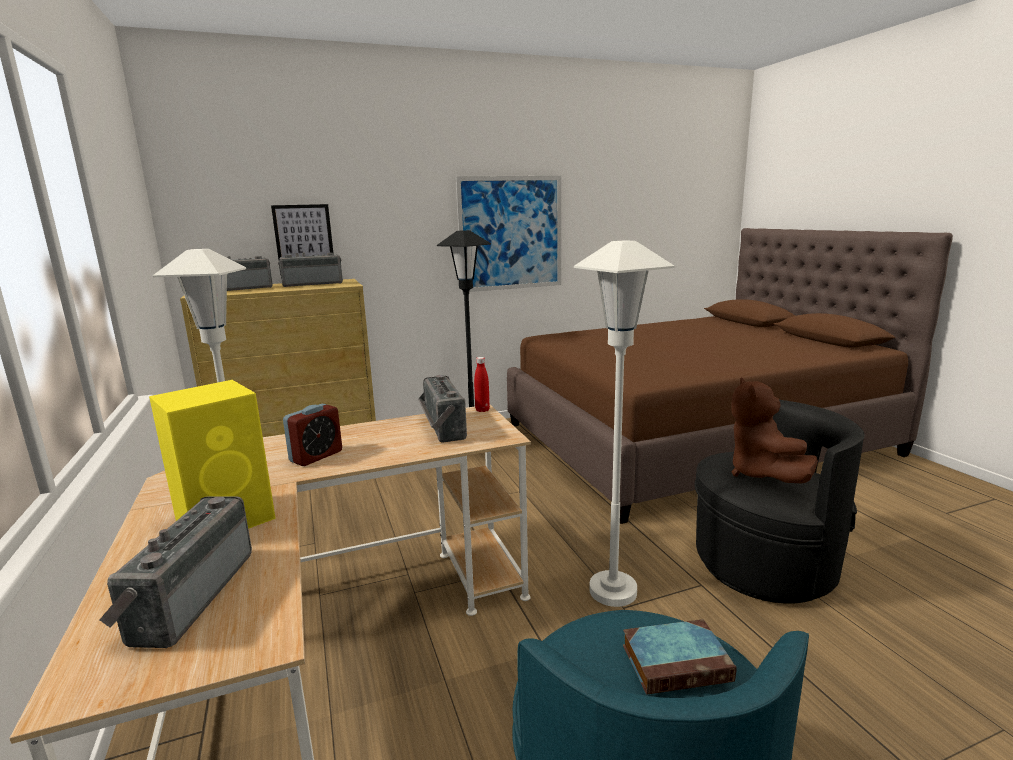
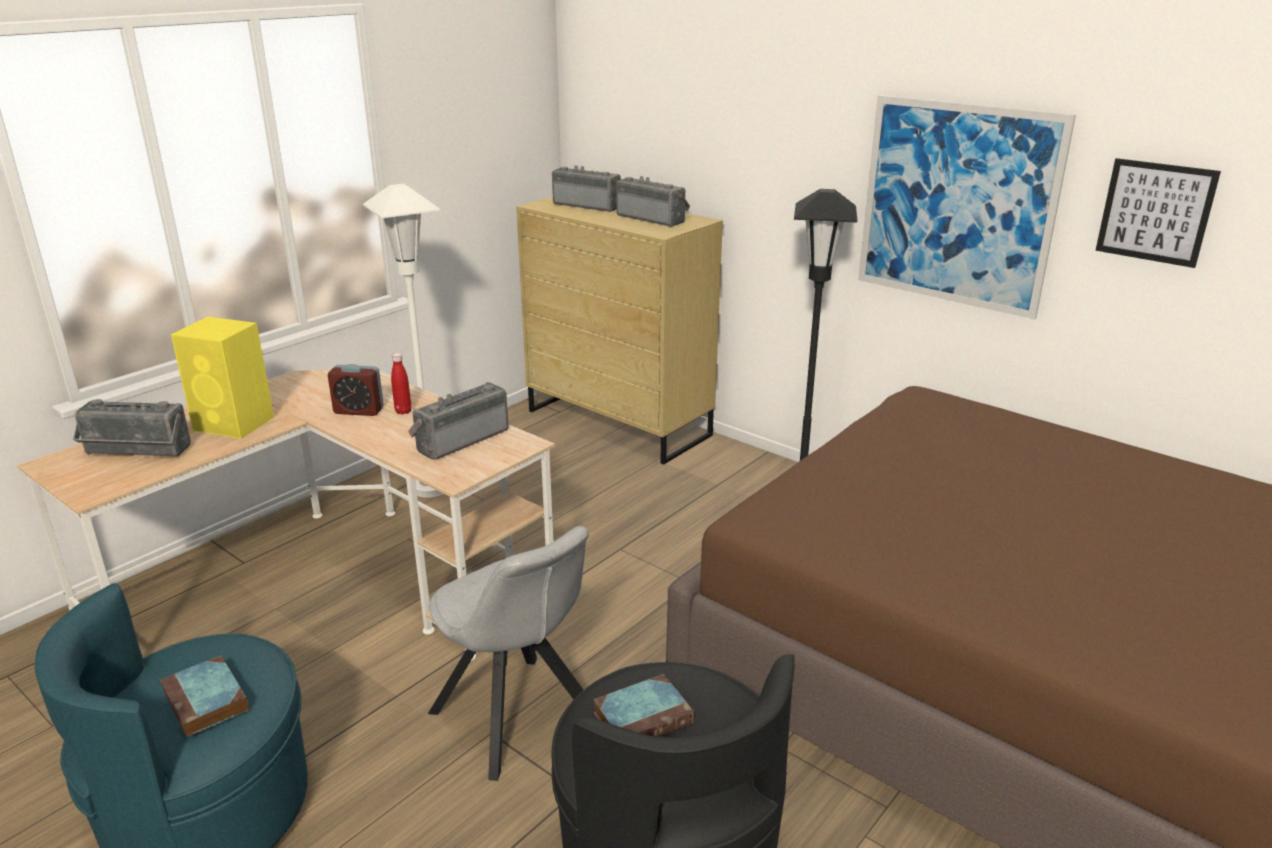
camera: 60 degrees right, 10 degrees up
(188, 596) = (136, 452): radio -> radio turned 150 degrees counterclockwise
(303, 232) = (680, 147): picture -> picture (1155, 212)
(482, 410) = (529, 445): red bottle -> red bottle (403, 411)
(613, 591) = (517, 717): white floor lamp -> grey chair
(762, 474) = (644, 717): brown plush toy -> book

